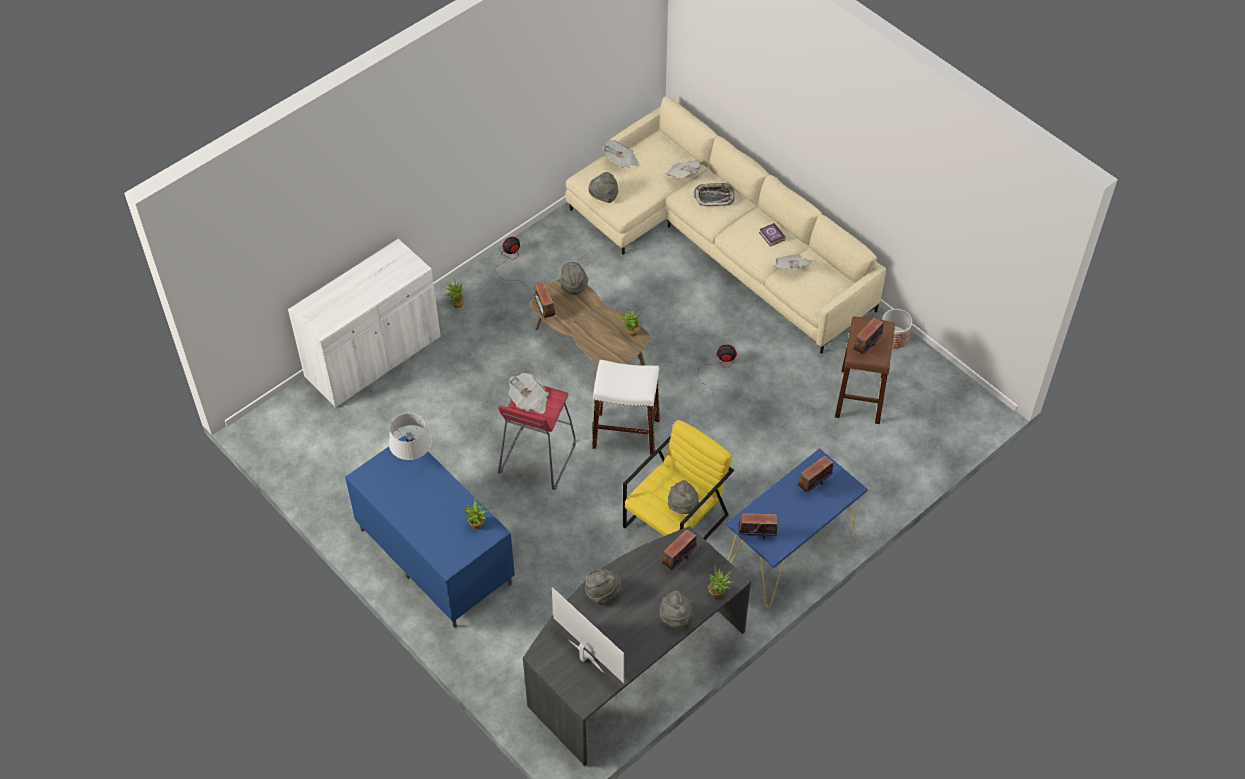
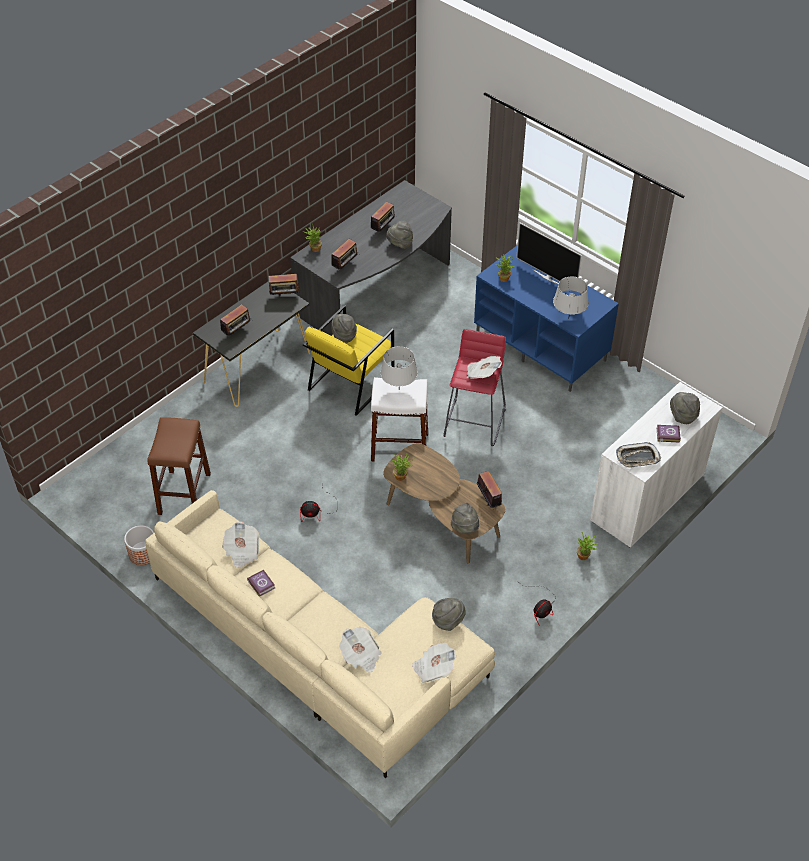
camera: 175 degrees right, 5 degrees down
(357, 283) = (667, 434): none -> book
(585, 657) = (407, 209): television -> television (547, 277)
(626, 382) = (399, 389): none -> grey table lamp
(676, 618) = (344, 233): grey hat -> grey hat (682, 416)
(714, 196) = (324, 628): tray -> tray (637, 458)
(790, 552) = (257, 367): blue console table -> black console table
(865, 347) = (178, 432): radio -> radio (383, 229)

